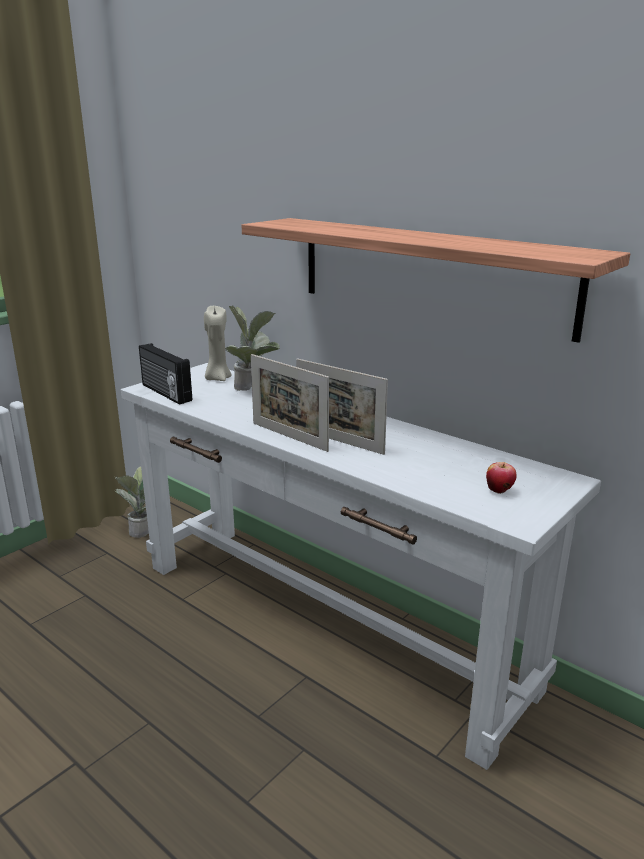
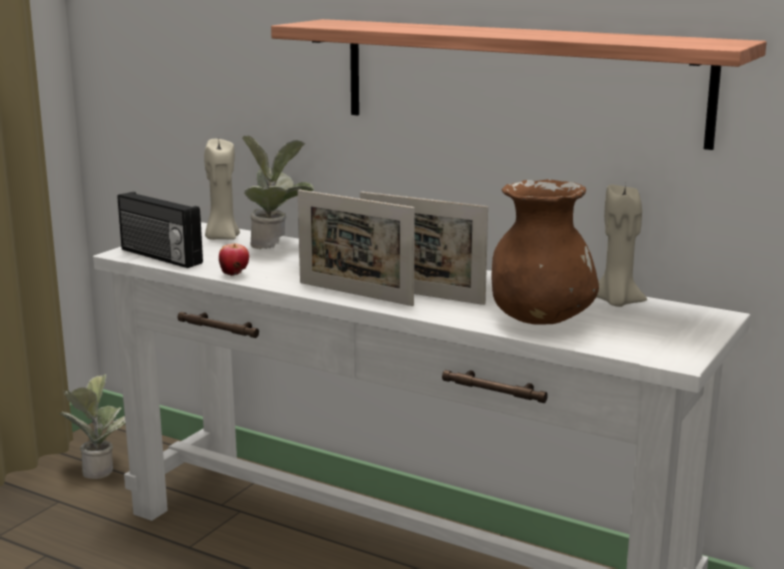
camera: 10 degrees left, 5 degrees down
(422, 473) = (540, 320): none -> brown vase
(491, 460) = (617, 302): none -> beige candle
(499, 491) = (639, 331): apple -> apple (234, 275)

